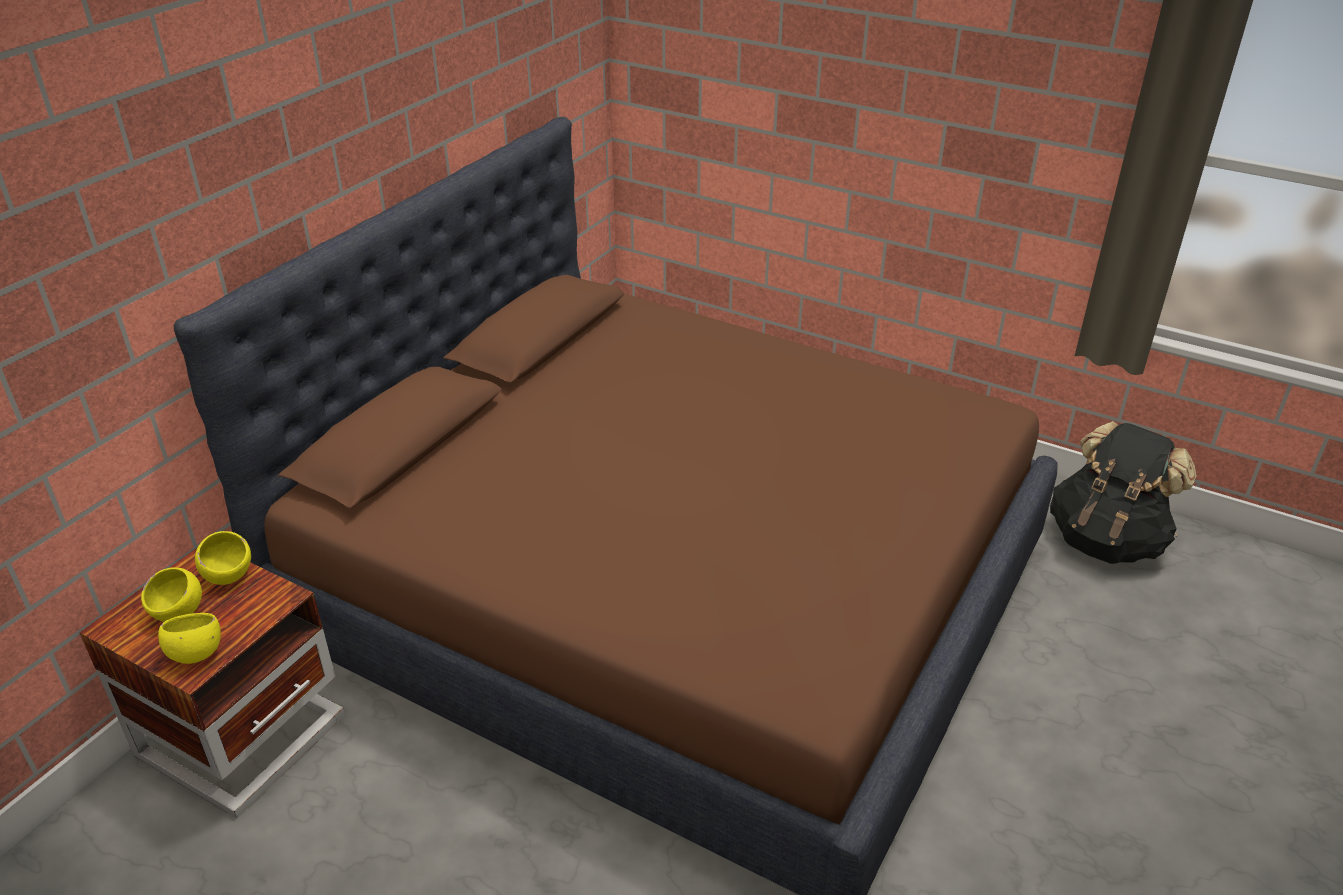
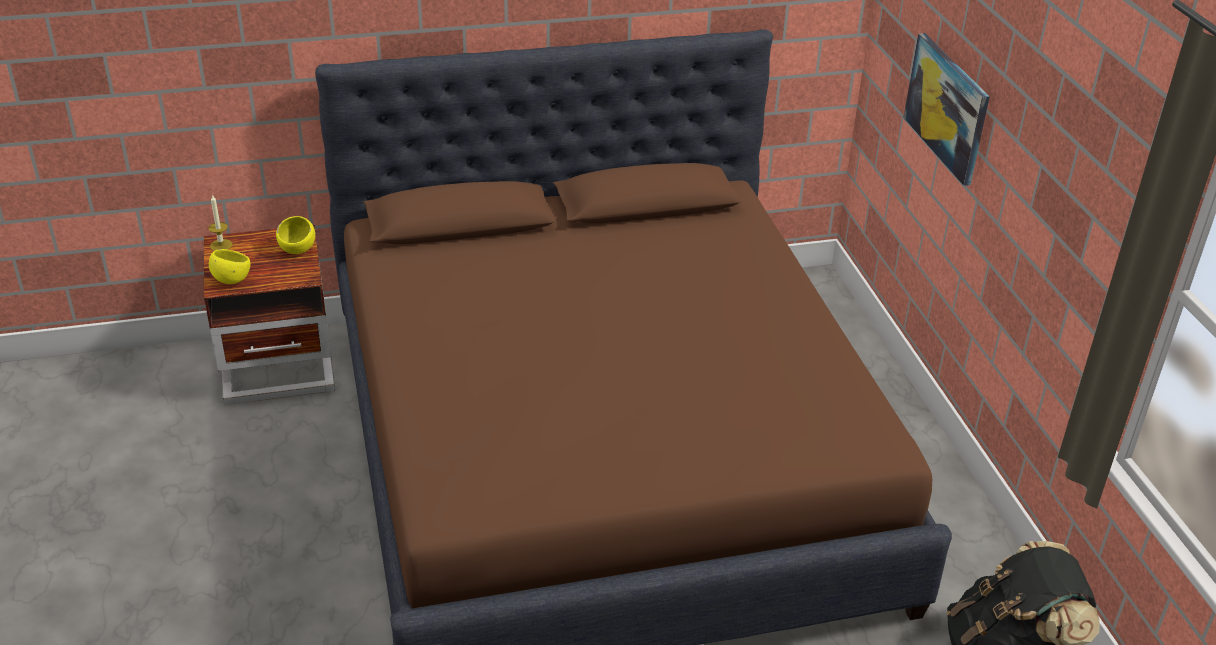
camera: 45 degrees right, 0 degrees up
(120, 628) = (221, 245): none -> candle
(179, 613) = (252, 255): yellow bowl -> none
(779, 122) = (947, 107): none -> picture

